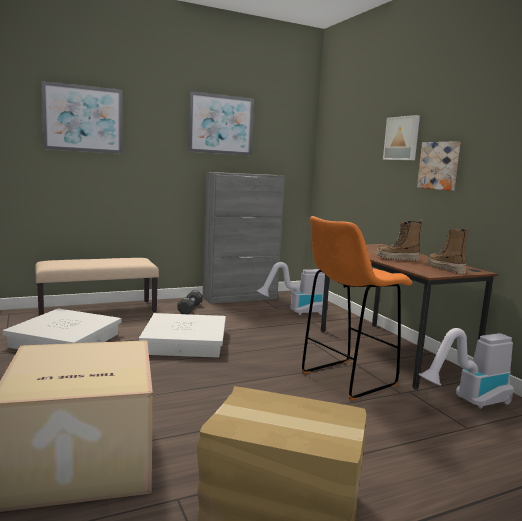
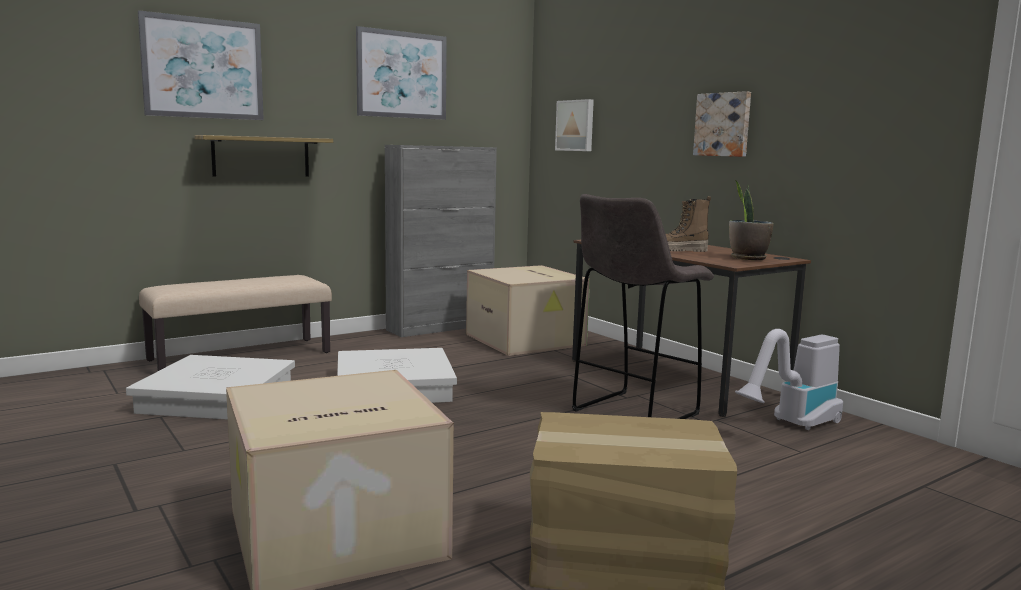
camera: 10 degrees left, 0 degrees up
(120, 178) = (261, 156): none -> shelf
(190, 309) = (377, 346): black dumbbell -> none
(295, 312) = (527, 340): vacuum cleaner -> cardboard box
(346, 379) = (632, 413): orange stool -> grey stool
(402, 138) = (667, 90): picture -> picture (576, 125)
(445, 269) = (747, 258): boot -> potted plant

